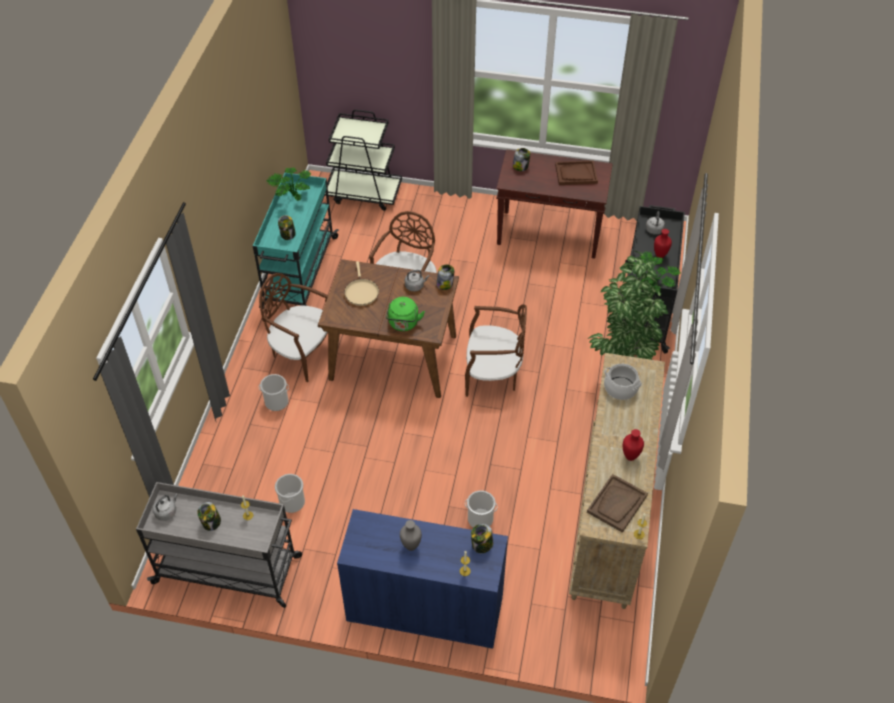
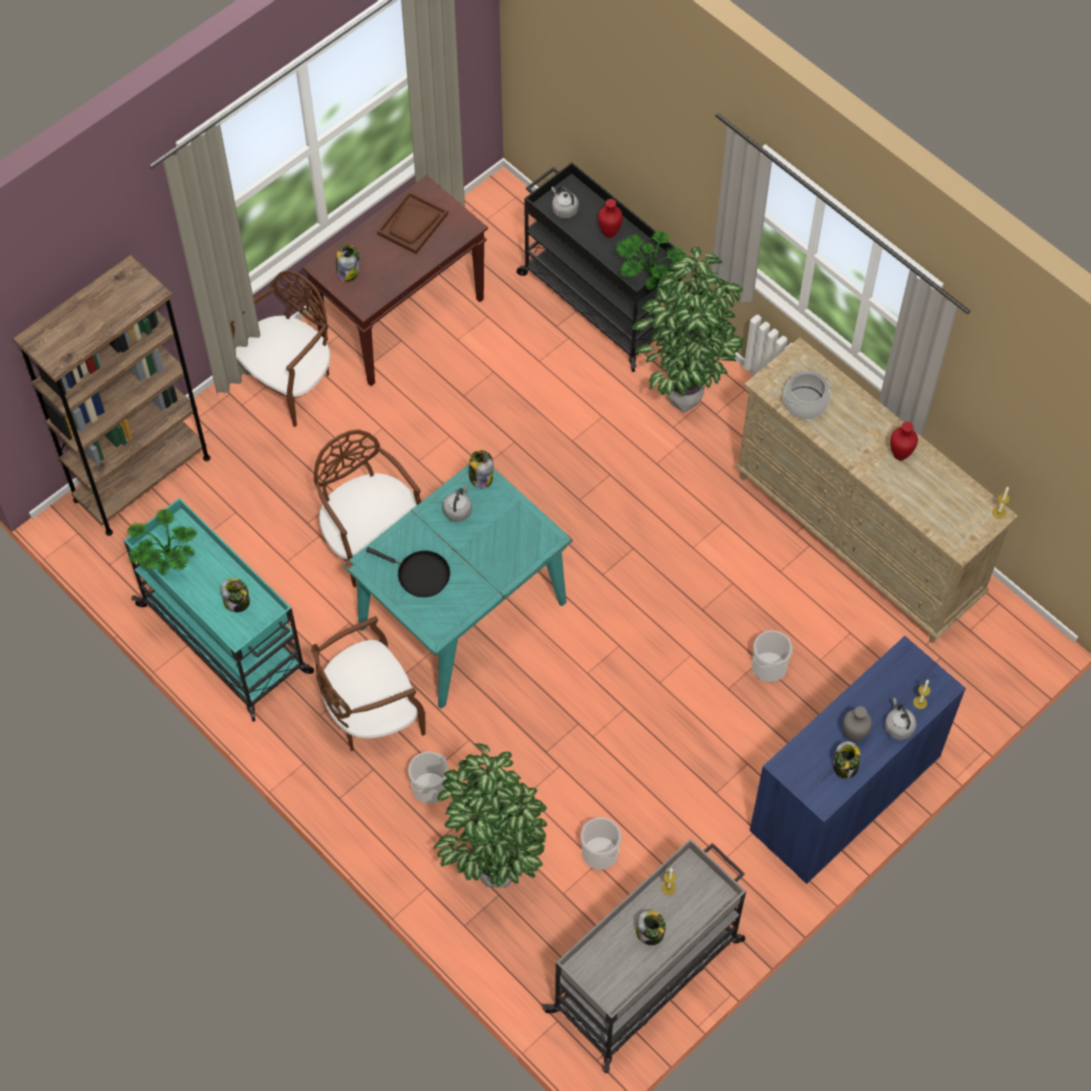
camera: 55 degrees left, 10 degrees up
(167, 512) = (599, 975): grey kettle -> grey kettle (898, 726)
(242, 460) = (493, 876): none -> potted plant
(361, 292) = (420, 575): beige frying pan -> black frying pan
(364, 193) = (142, 479): black cart -> brown bookcase
(392, 357) = (461, 616): brown dining table -> turquoise dining table
(403, 324) = (510, 559): green kettle -> none
(482, 545) = (899, 667): jar -> jar (845, 766)
(492, 375) = (576, 525): brown chair -> brown chair (289, 382)
(617, 504) = (949, 507): brown tray -> none

